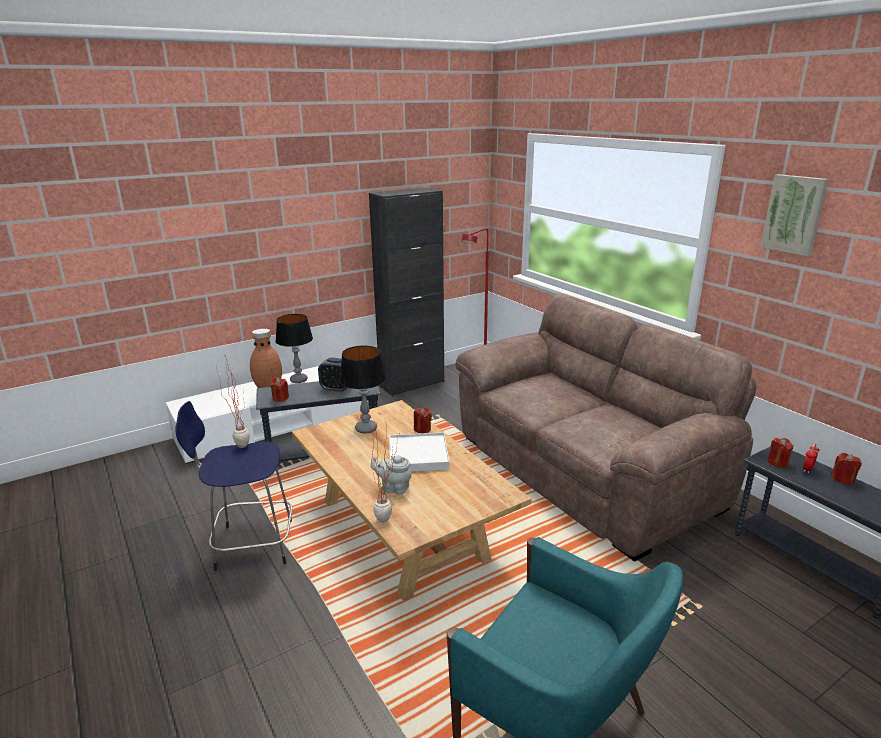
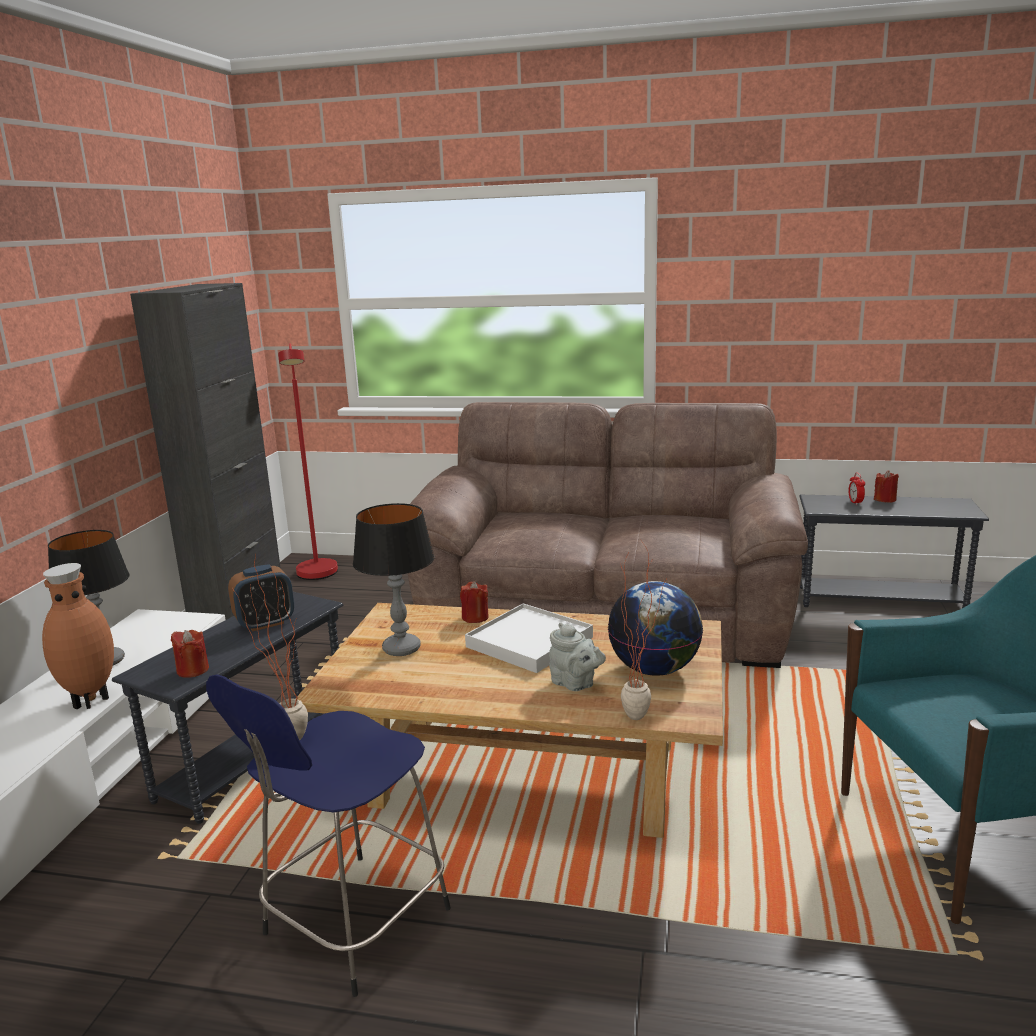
camera: 45 degrees left, 5 degrees down
(393, 488) = (575, 684): grey teapot -> grey teapot turned 105 degrees counterclockwise
(440, 503) = (655, 669): none -> globe
(777, 462) = (829, 506): red candle -> none
(794, 214) = (757, 243): picture -> none

